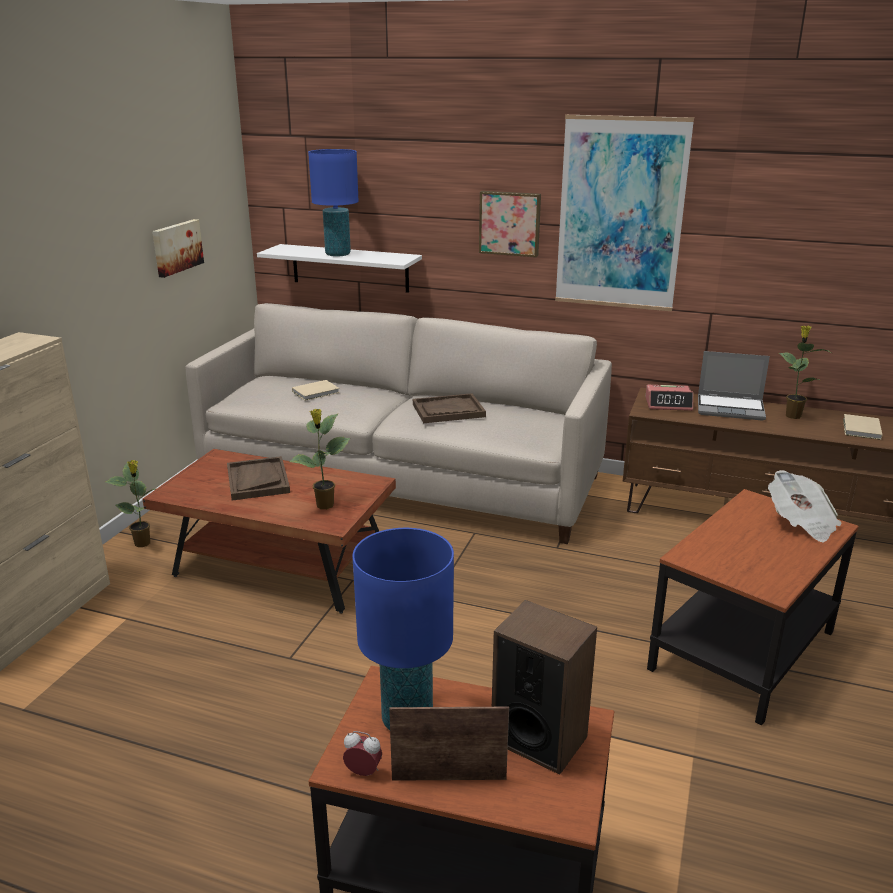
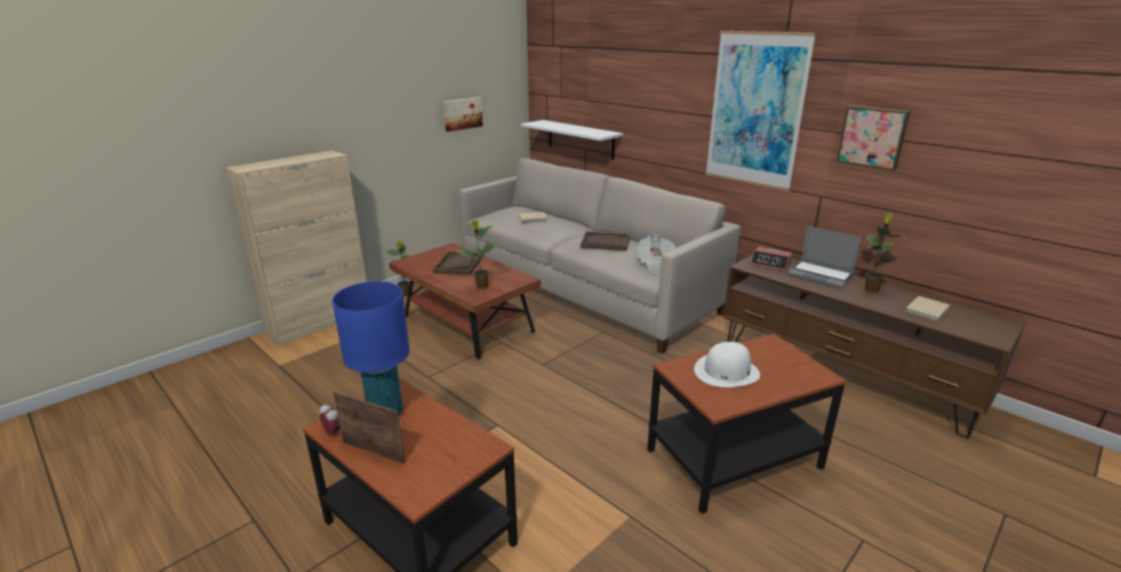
camera: 25 degrees right, 0 degrees up
(337, 254) = (568, 128): blue table lamp -> none
(510, 223) = (679, 113): picture -> picture (872, 137)
(539, 738) = (448, 448): speaker -> none
(743, 546) = (726, 371): none -> white hat
(801, 523) = (795, 367): newspaper -> newspaper (656, 265)

